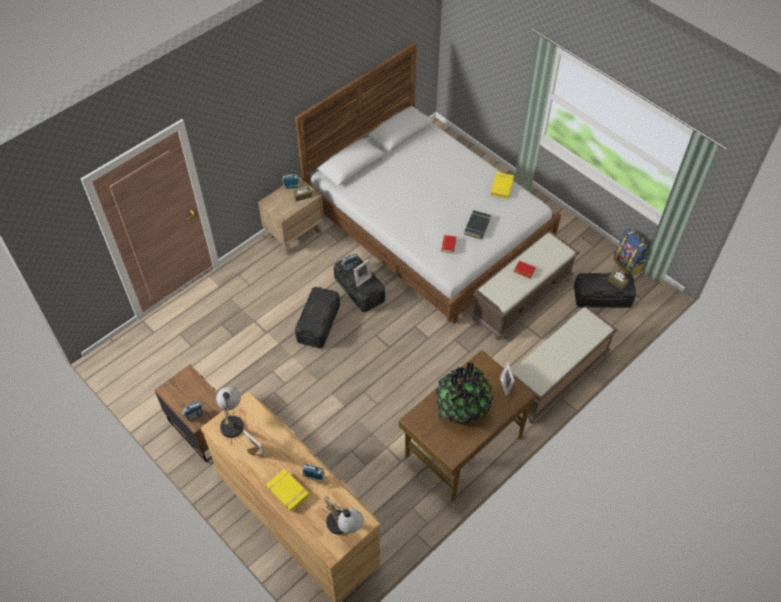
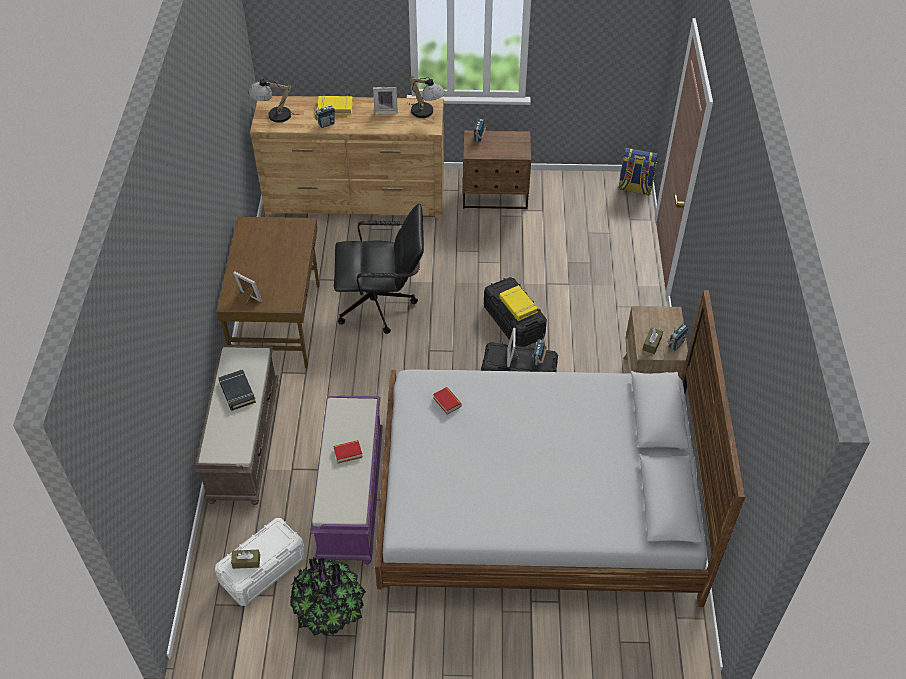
camera: 135 degrees right, 5 degrees down
(381, 403) = (382, 304): none -> black office chair
(462, 406) = (272, 259): potted plant -> potted plant (330, 613)
(477, 226) = (442, 449): black book -> black book (237, 392)
(502, 187) = (469, 523): yellow book -> yellow book (518, 305)
(521, 298) = (352, 496): brown bench -> purple bench
(602, 297) = (263, 569): black storage box -> white storage box
(627, 264) = (264, 641): backpack -> backpack (634, 188)

